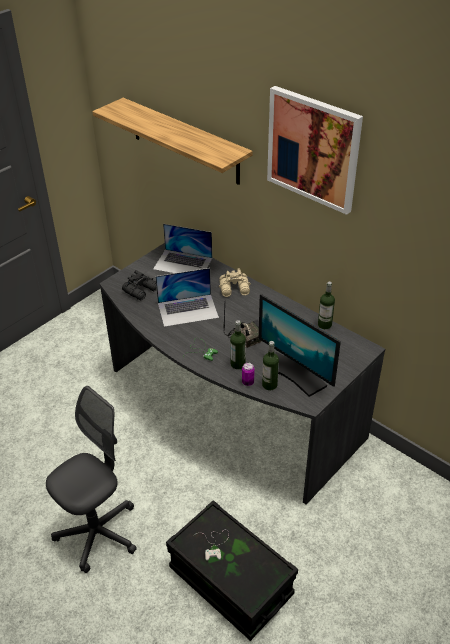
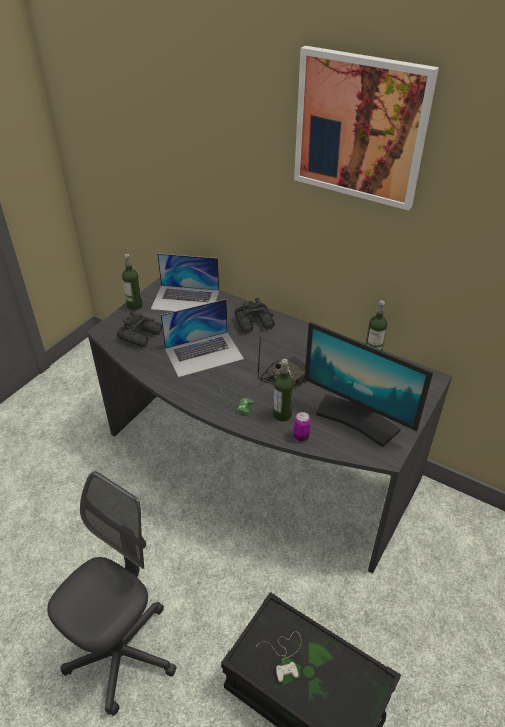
camera: 10 degrees left, 0 degrees up
(184, 141) = (178, 147): shelf -> none
(235, 289) = (255, 323): beige binoculars -> black binoculars
(269, 385) = (329, 437): bottle -> bottle (134, 306)

